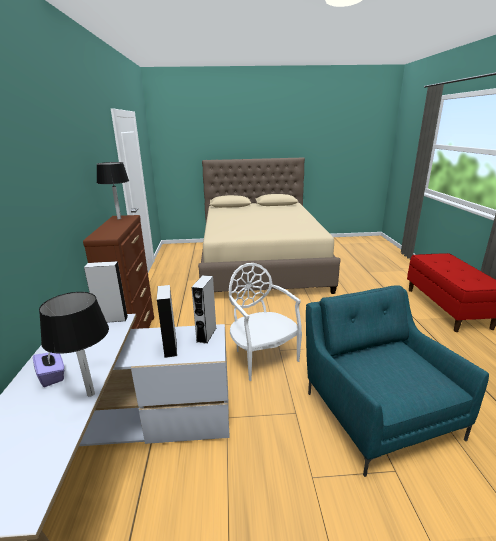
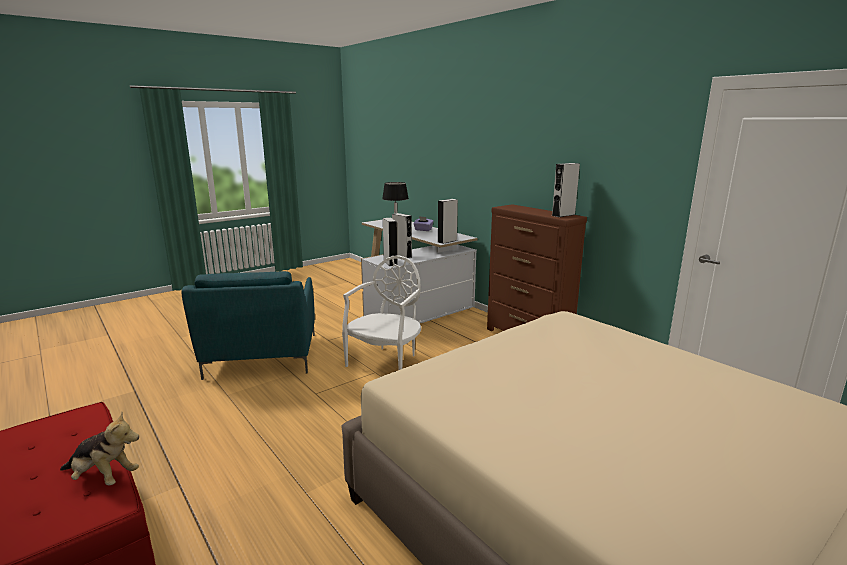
camera: 145 degrees right, 5 degrees down
(119, 218) = (563, 215): black table lamp -> grey speaker
(262, 357) = (386, 361): white chair -> white chair turned 90 degrees counterclockwise
(377, 410) = (261, 358): turquoise armchair -> turquoise armchair turned 45 degrees clockwise
(432, 263) = (103, 477): none -> plush toy

